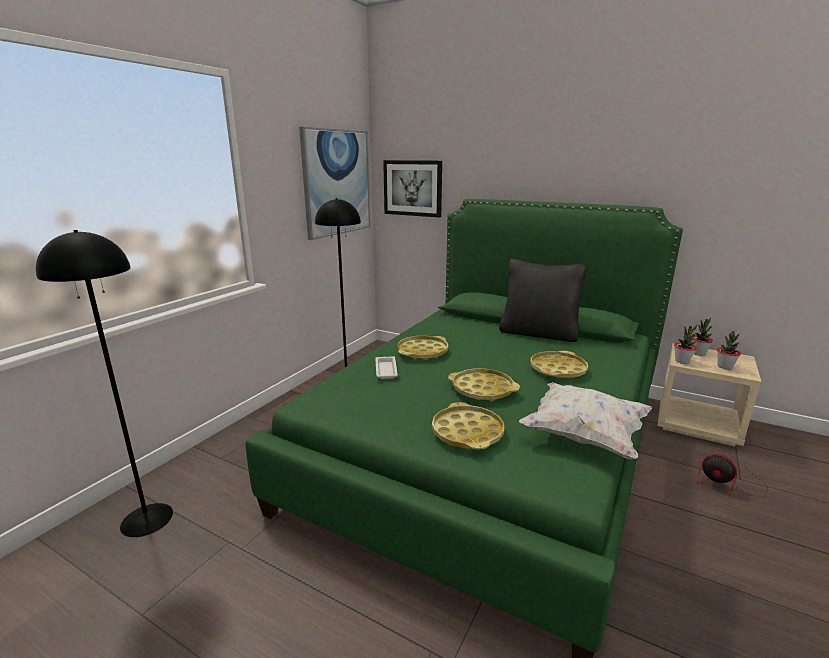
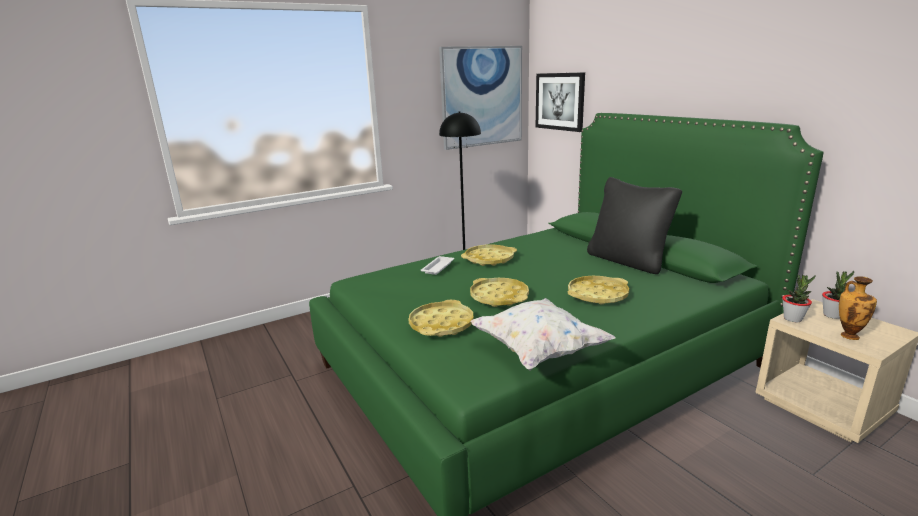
camera: 30 degrees right, 0 degrees up
(147, 519) = (259, 346): black floor lamp -> none
(724, 367) = (848, 335): potted plant -> vase
(728, 484) = (787, 474): fan -> none

